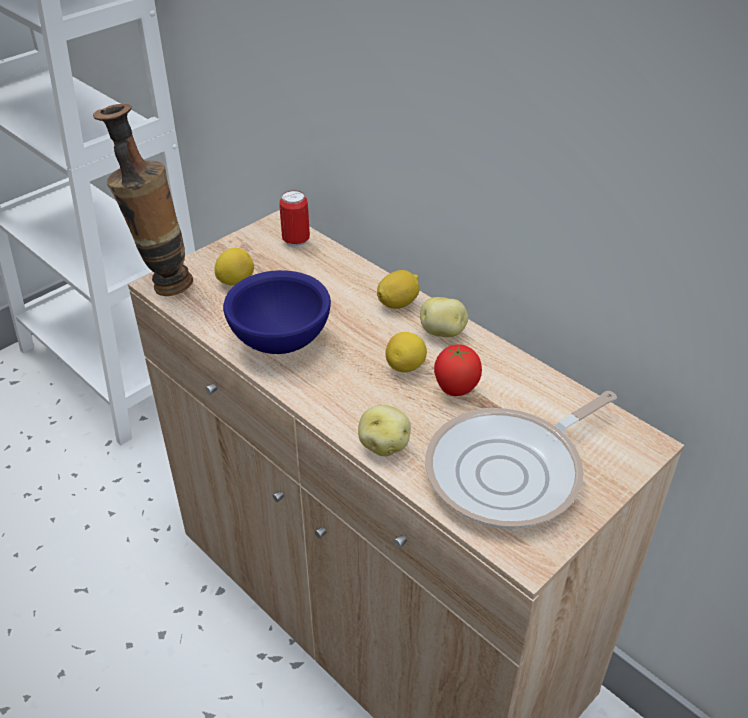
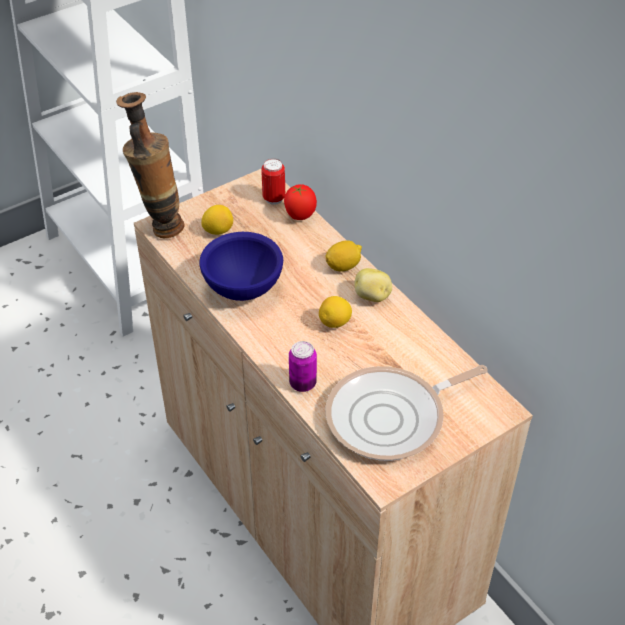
camera: 10 degrees right, 5 degrees up
(384, 444) = (302, 383): potato -> can
(455, 390) = (368, 347): tomato -> tomato (300, 216)

